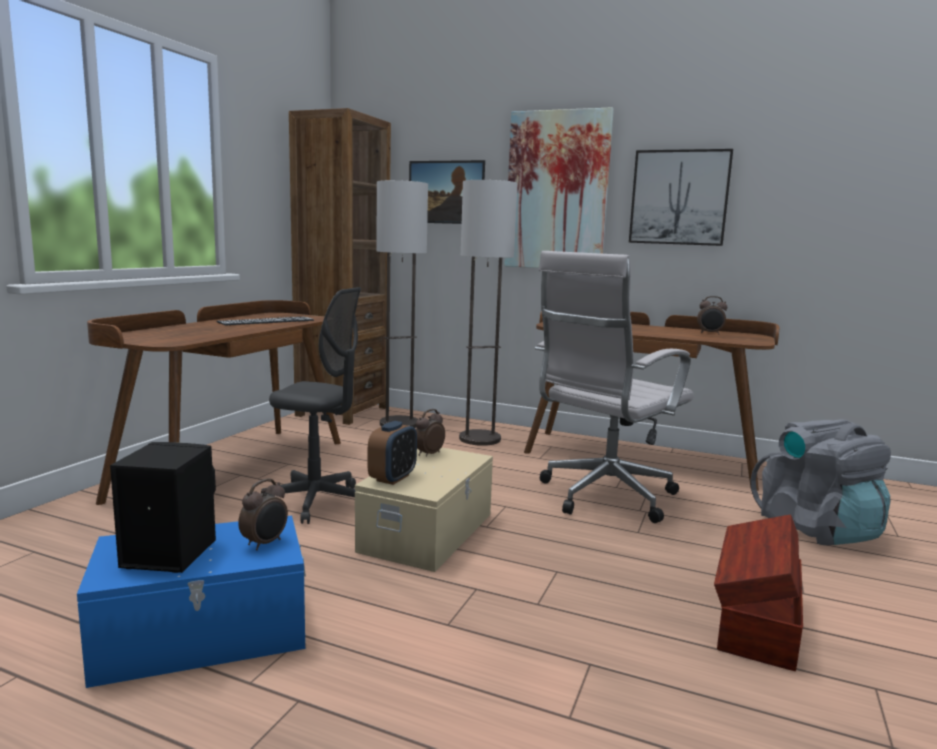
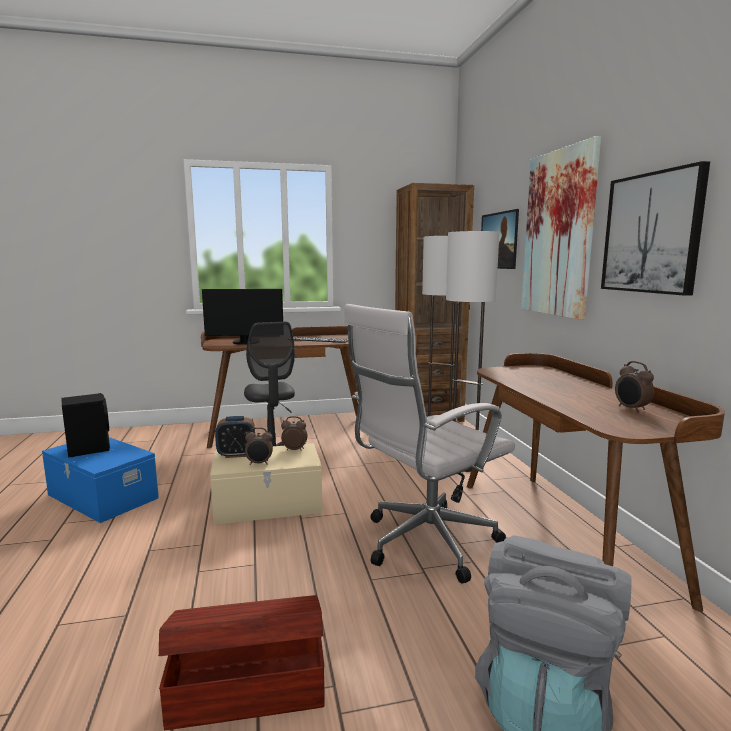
camera: 55 degrees right, 0 degrees up
(187, 334) = (245, 342): none -> monitor
(265, 543) = (112, 460): alarm clock -> alarm clock (259, 463)
(603, 497) = (424, 544): white office chair -> white office chair turned 45 degrees counterclockwise

